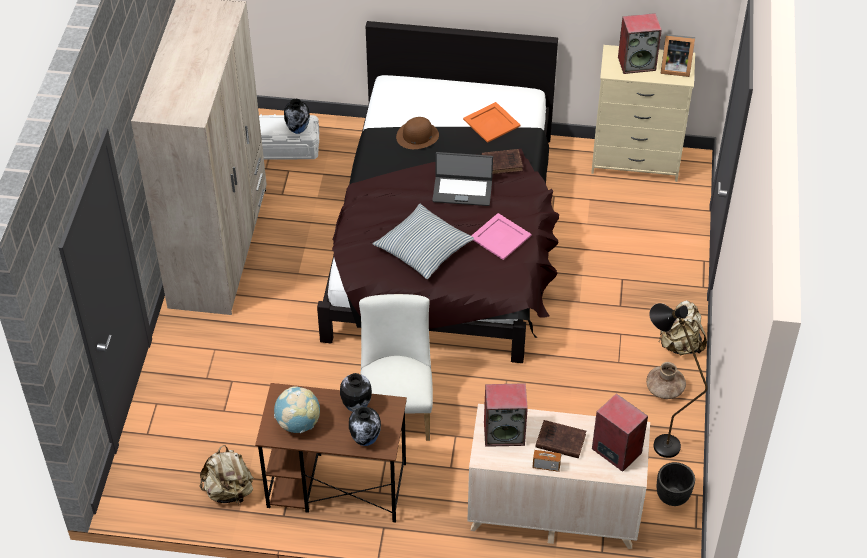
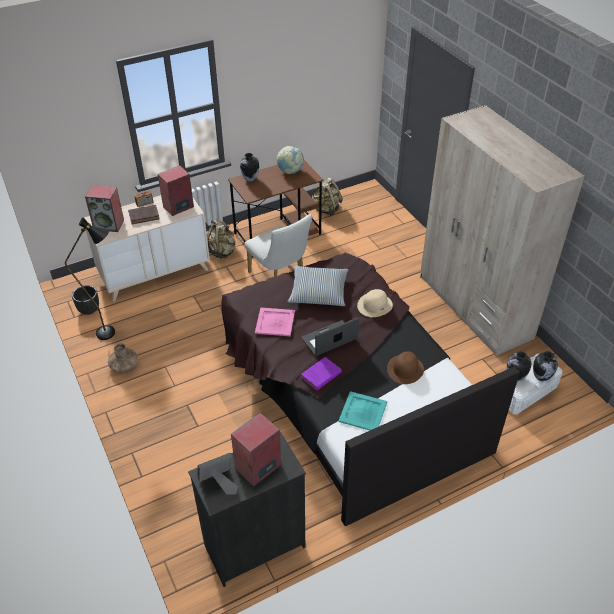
camera: 145 degrees right, 5 degrees down
(356, 406) = (269, 188): vase -> vase (541, 377)
(382, 201) = (375, 305): none -> beige hat
(491, 123) = (362, 411): orange tray -> turquoise tray
(503, 163) = (320, 376): brown book -> purple book
(635, 161) = (254, 545): beige dresser -> black dresser
(680, 345) = (127, 399): beige backpack -> beige backpack (222, 251)

